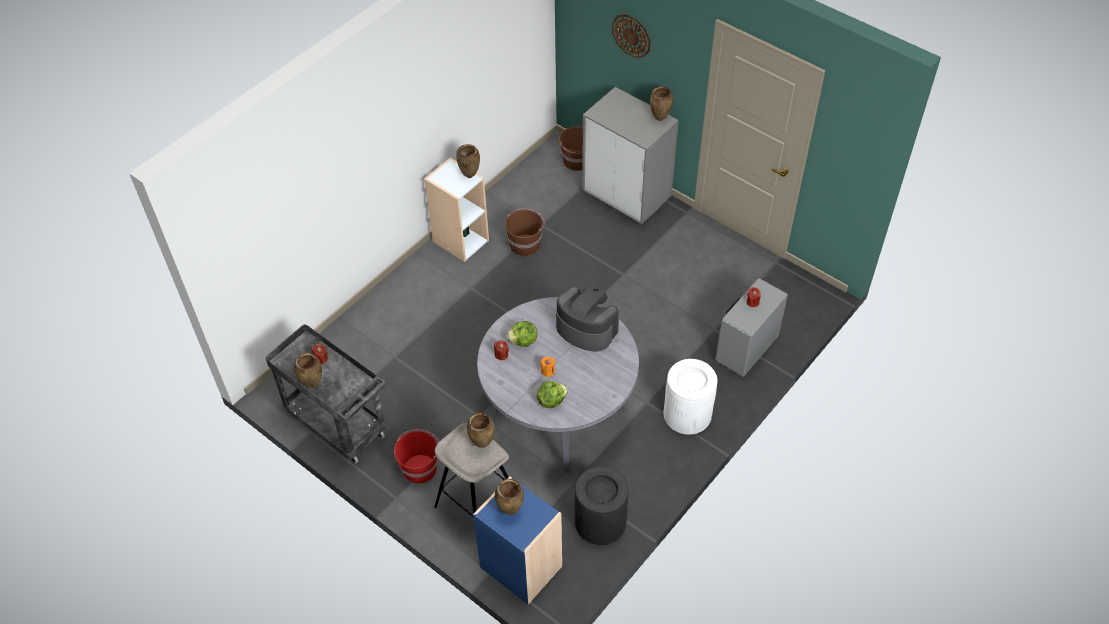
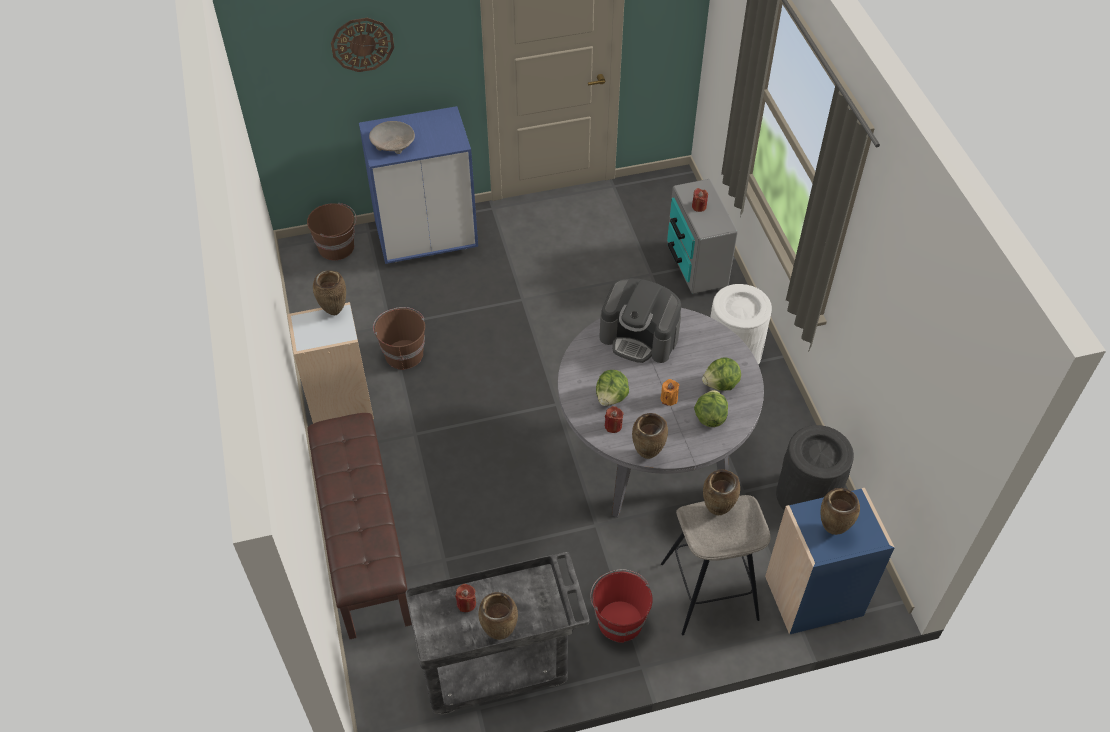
camera: 55 degrees left, 0 degrees up
(376, 311) = (363, 541): none -> brown bench
(584, 392) = (721, 384): none -> lettuce
(586, 329) = (639, 337): coffee machine -> coffee machine turned 135 degrees counterclockwise
(613, 112) = (393, 143): none -> beige bowl
(627, 198) = (427, 239): grey cabinet -> blue cabinet
(659, 119) = (441, 117): brown vase -> brown vase (647, 455)

